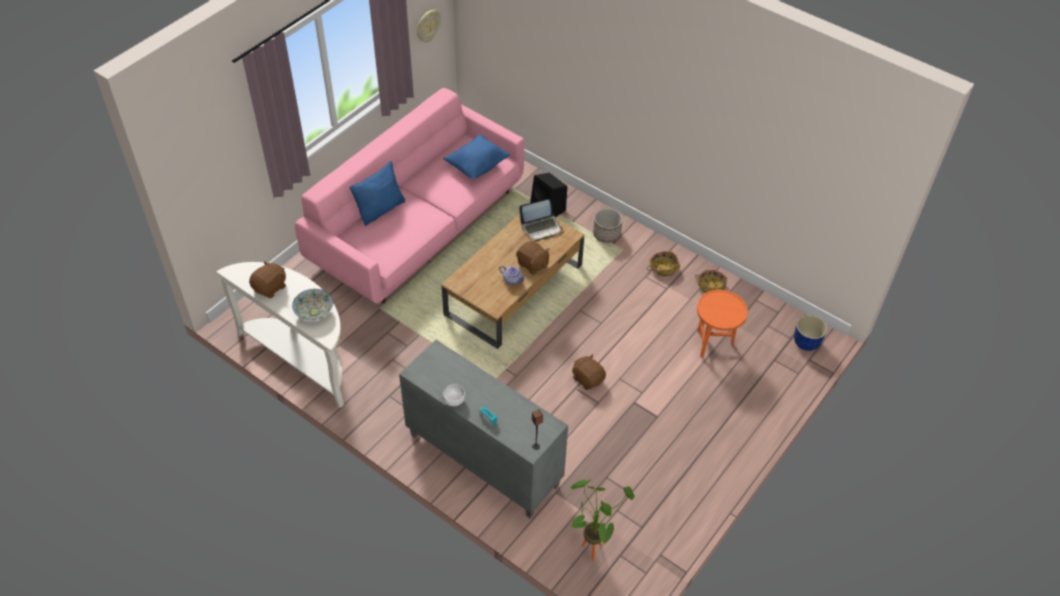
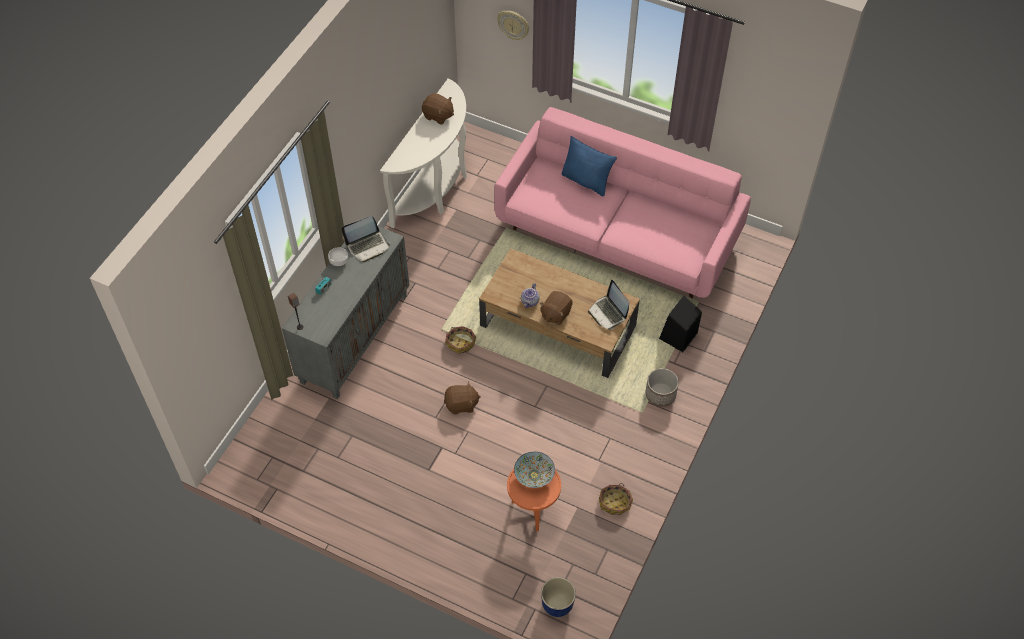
camera: 80 degrees right, 5 degrees up
(314, 312) = (418, 150): bowl -> bowl (534, 475)
(427, 26) = (765, 115): wall clock -> wall clock (513, 24)
(440, 372) = (367, 246): none -> laptop
(477, 166) = (672, 242): blue pillow -> none
(588, 379) = (461, 405): brown plush toy -> brown plush toy turned 45 degrees clockwise
(592, 545) = (280, 434): potted plant -> none
(663, 267) = (628, 453): basket -> basket (460, 343)

